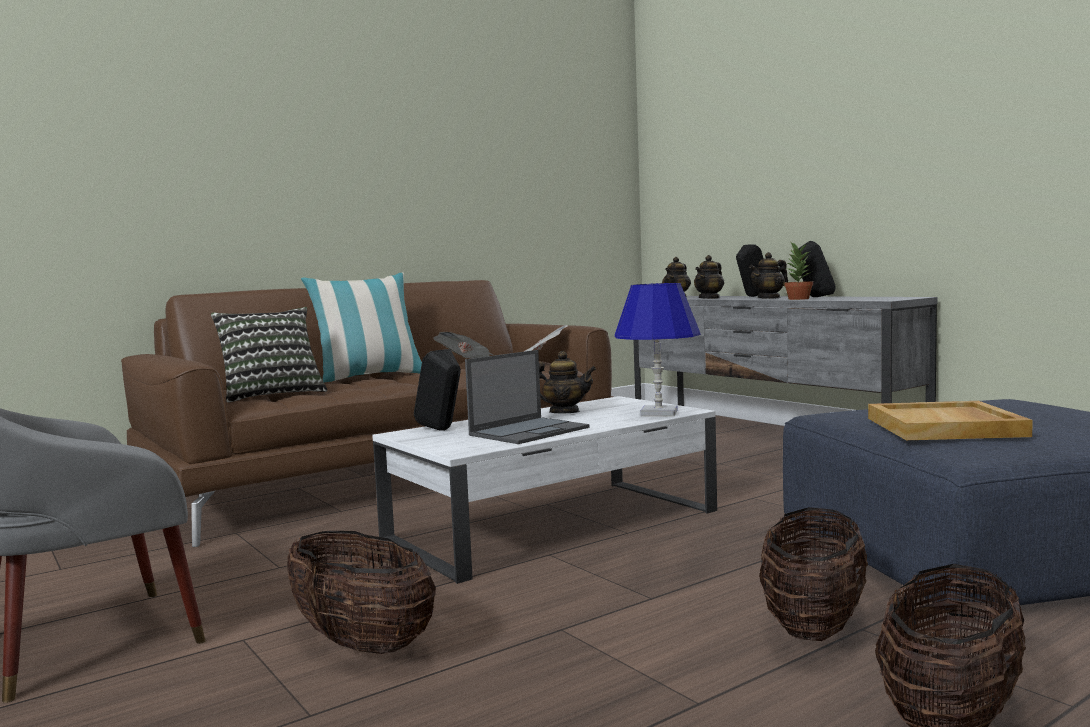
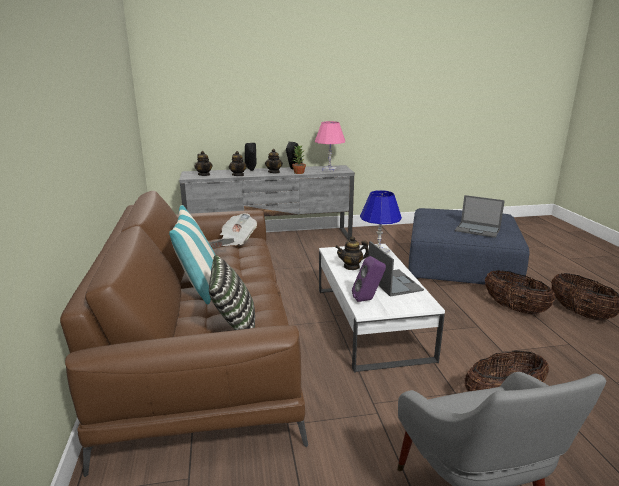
camera: 65 degrees left, 15 degrees up
(442, 430) = (368, 300): black speaker -> purple speaker
(564, 412) = (351, 266): teapot -> teapot turned 135 degrees counterclockwise
(869, 298) = (329, 169): none -> pink table lamp
(946, 427) = (478, 230): beige tray -> laptop

